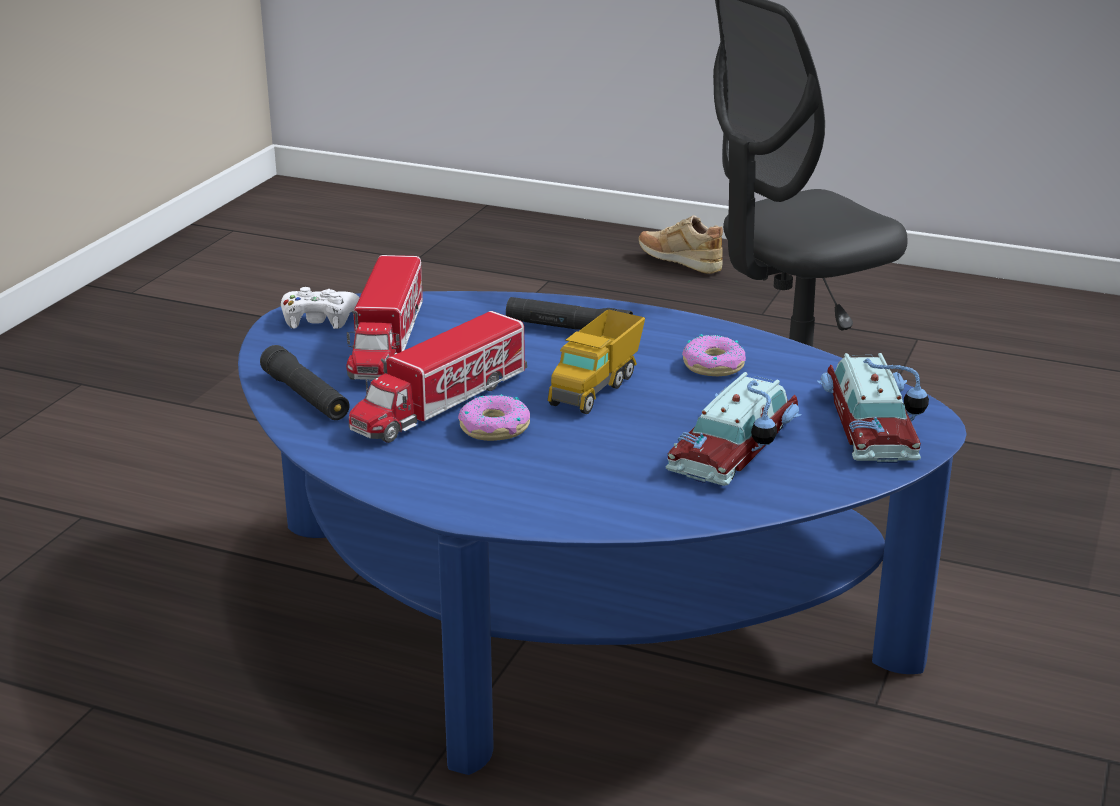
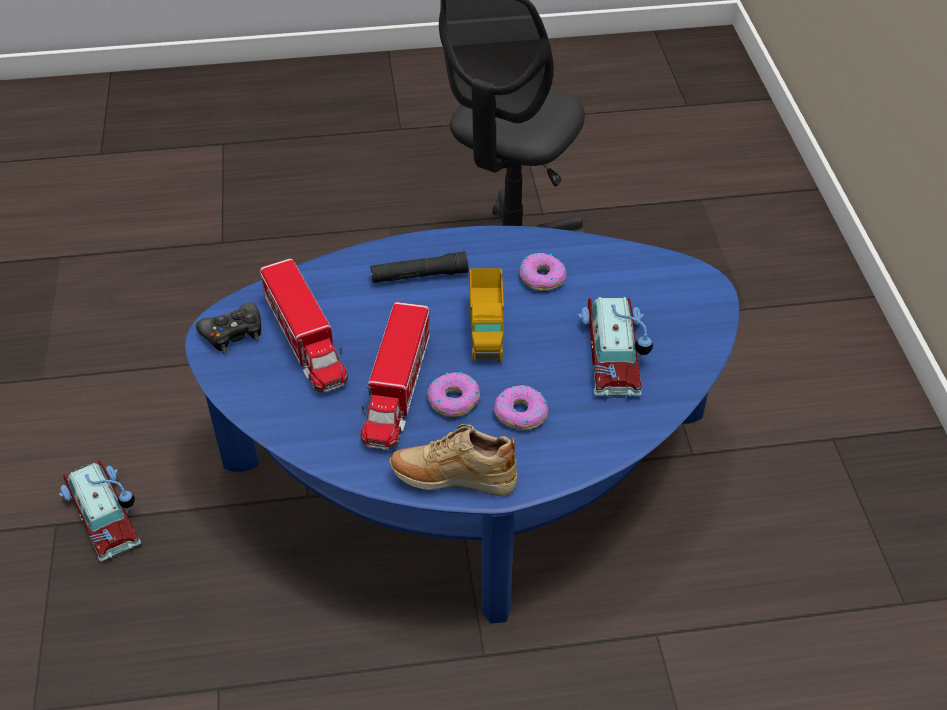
camera: 30 degrees left, 20 degrees up
(306, 397) = (299, 422): black flashlight -> none
(319, 319) = (233, 333): white game controller -> black game controller
(560, 460) = (520, 413): none -> donut
(680, 263) = (306, 93): beige shoe -> beige shoe (453, 478)
(873, 422) = (676, 295): toy car -> toy car (105, 512)

